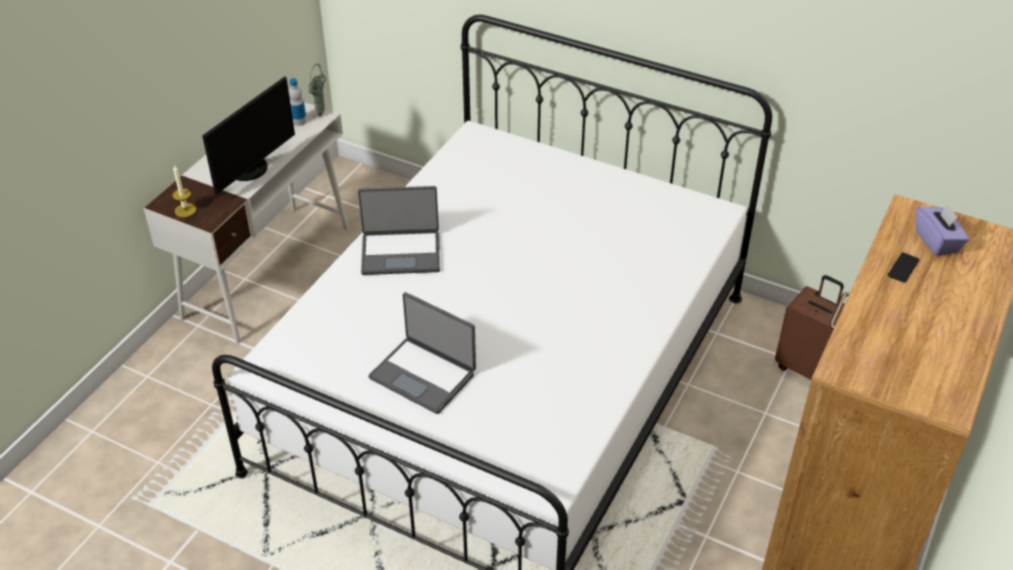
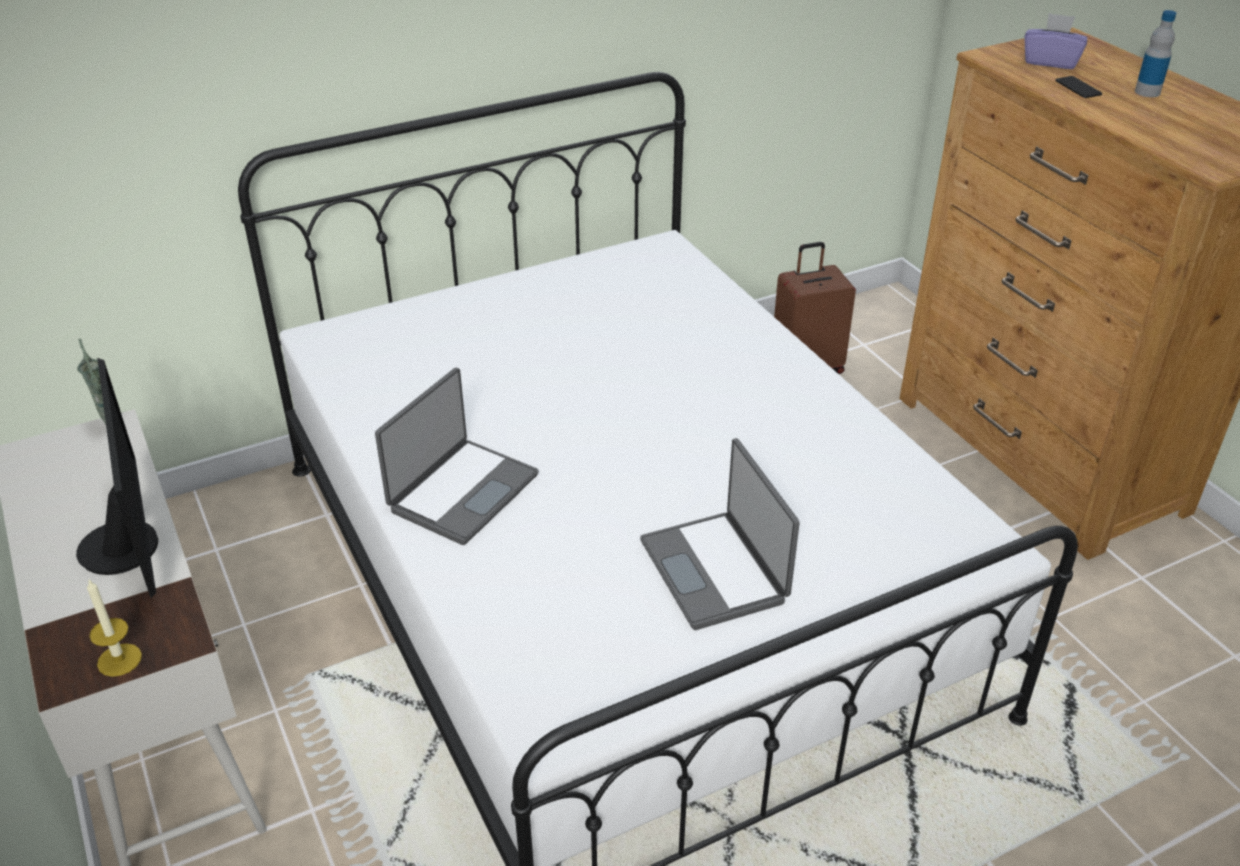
camera: 55 degrees left, 5 degrees down
(299, 121) = (91, 452): bottle -> bottle (1147, 92)
(424, 375) = (716, 571): laptop -> laptop turned 90 degrees clockwise

